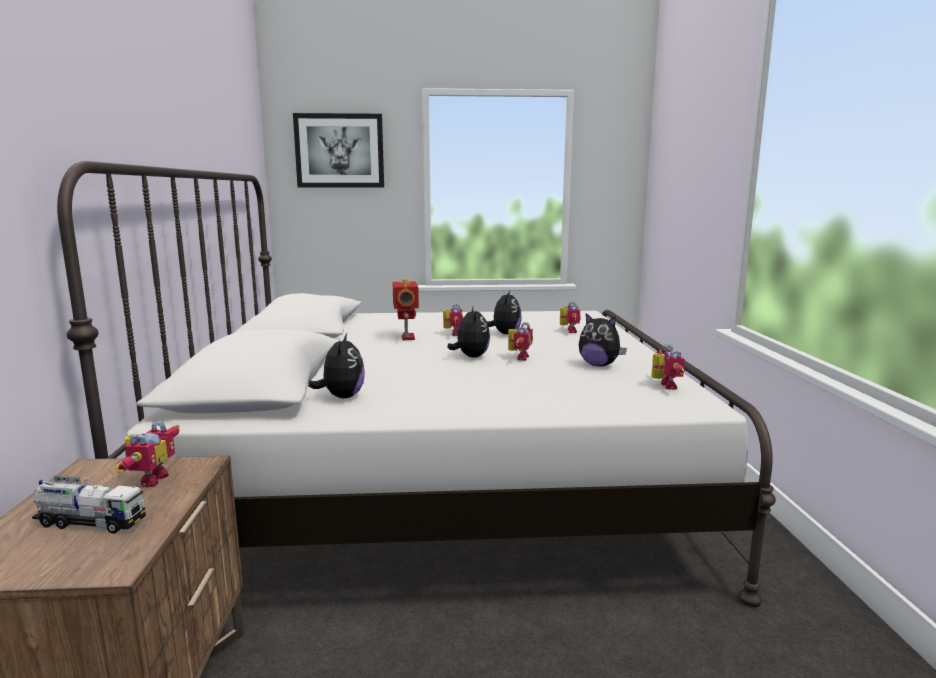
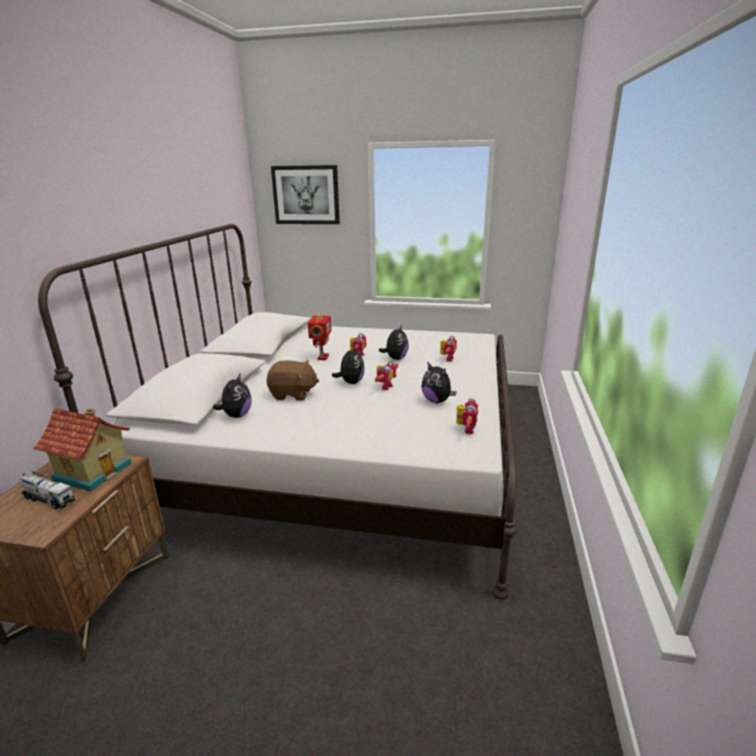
camera: 15 degrees right, 10 degrees up
(149, 480) = (94, 471): toy robot -> toy house
(403, 372) = (293, 394): none -> brown plush toy

